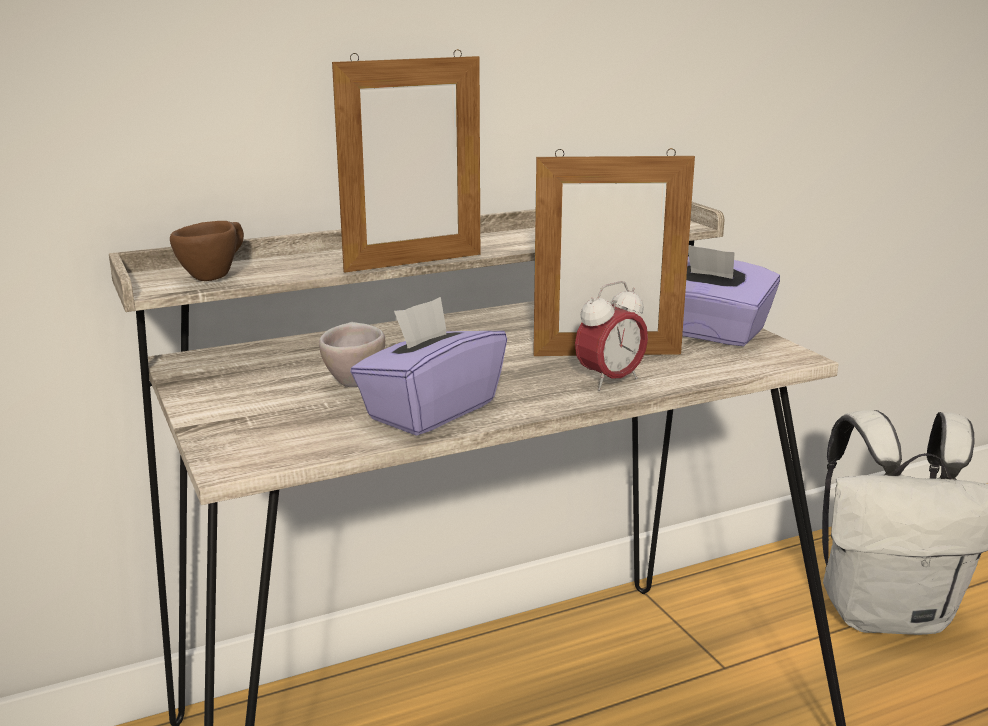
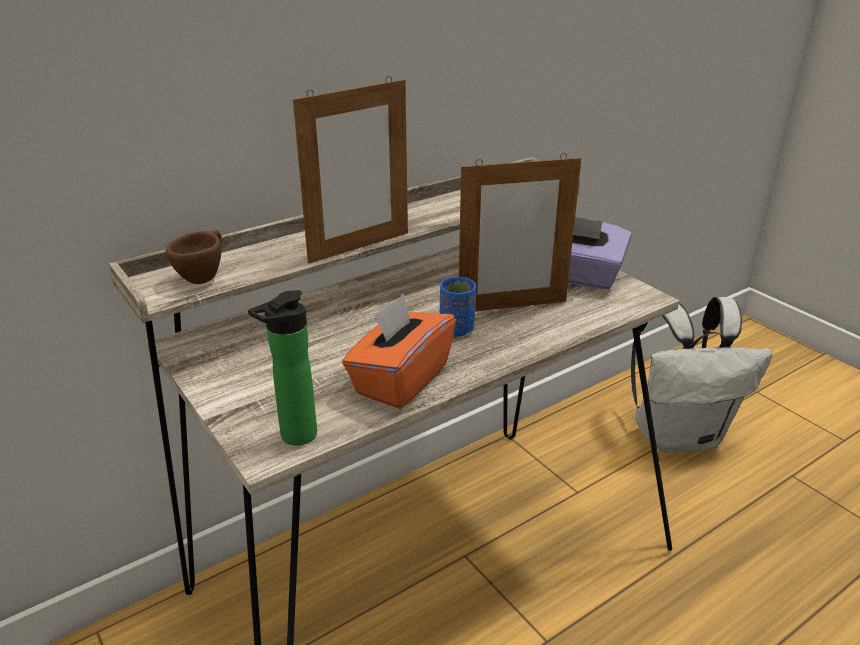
camera: 10 degrees left, 10 degrees up
(273, 451) = (294, 437): none -> bottle
(353, 380) = (328, 352): beige cup -> none
(430, 410) = (400, 380): purple tissue box -> orange tissue box
(525, 370) = (457, 329): none -> blue cup
(610, 381) = (524, 335): alarm clock -> none

